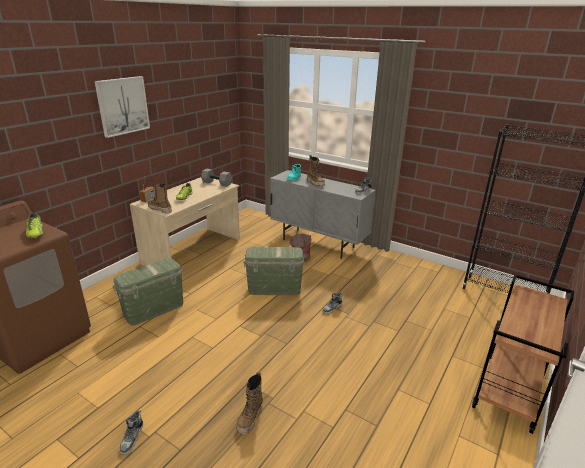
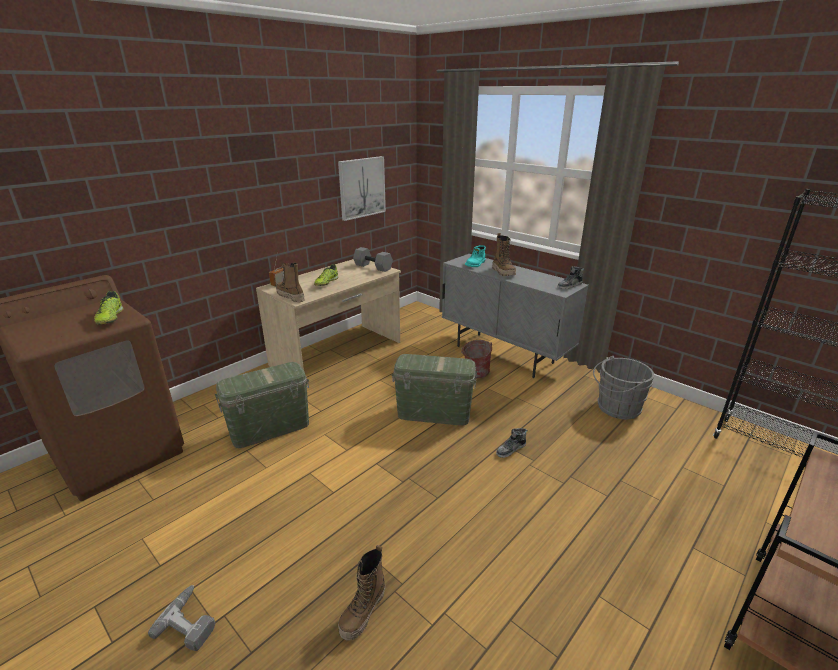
camera: 10 degrees right, 0 degrees up
(123, 106) = (250, 159): picture -> picture (361, 187)
(132, 438) = (191, 621): shoe -> power drill
(399, 274) = (616, 408): none -> grey bucket

